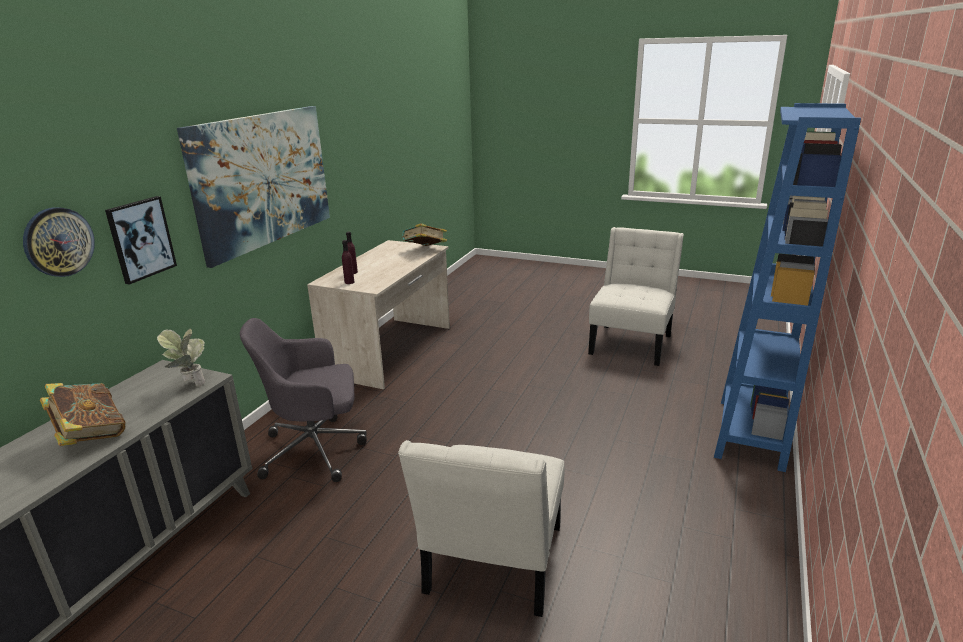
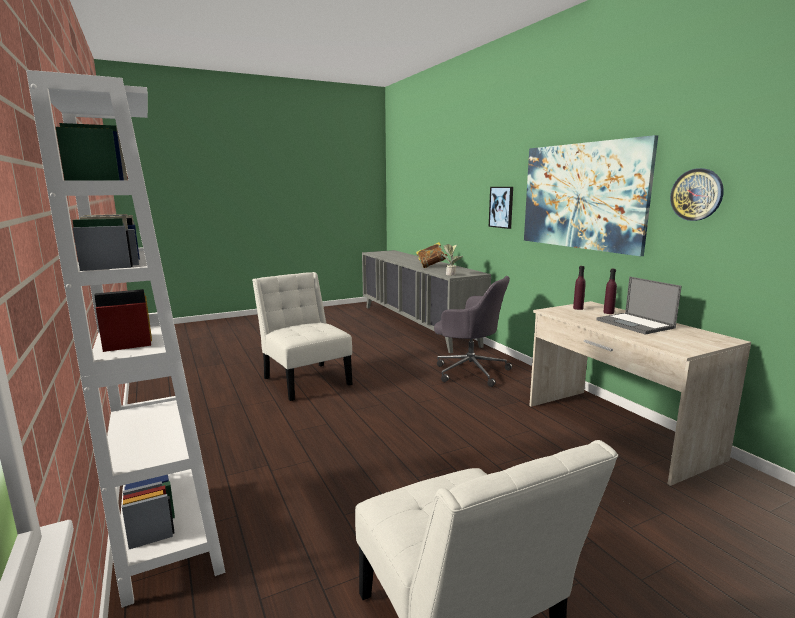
camera: 130 degrees right, 10 degrees down
(58, 242) = (476, 195): wall clock -> wall clock (696, 194)
(316, 450) = (469, 371): grey office chair -> grey office chair turned 90 degrees clockwise
(382, 262) = (636, 324): none -> laptop
(424, 250) = (673, 344): book -> none
(750, 434) = (171, 538): blue bookcase -> white bookcase

